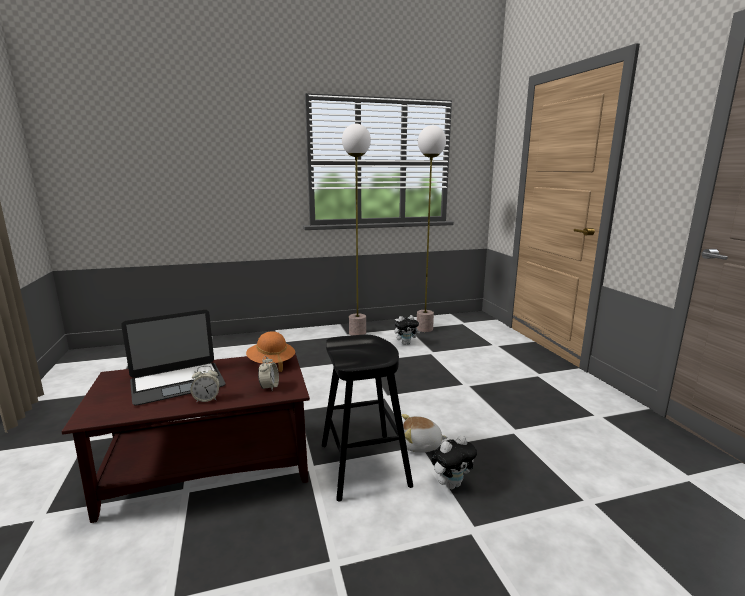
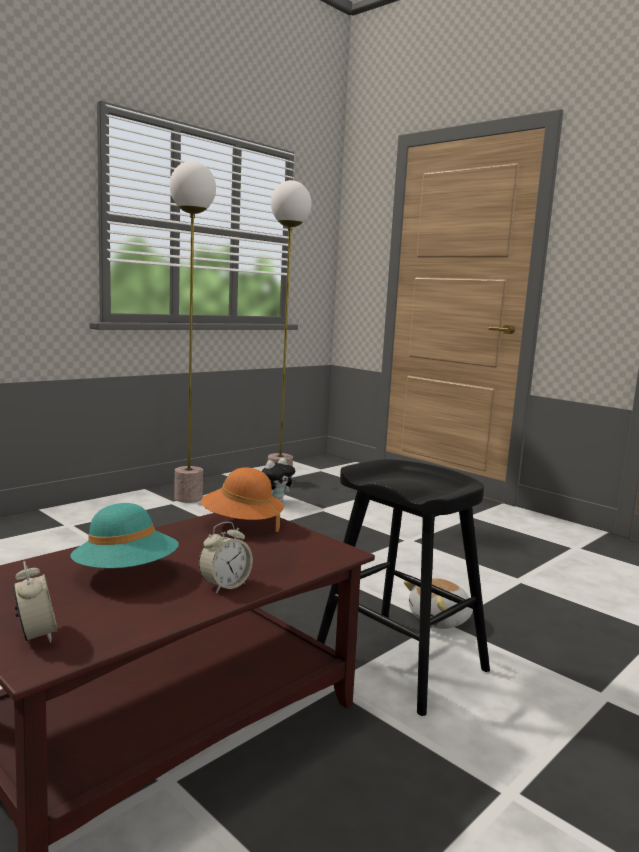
camera: 30 degrees left, 5 degrees down
(177, 382) = (126, 573): laptop -> turquoise hat
(269, 387) = (296, 553): alarm clock -> alarm clock (36, 635)
(452, 484) = (525, 654): plush toy -> none

